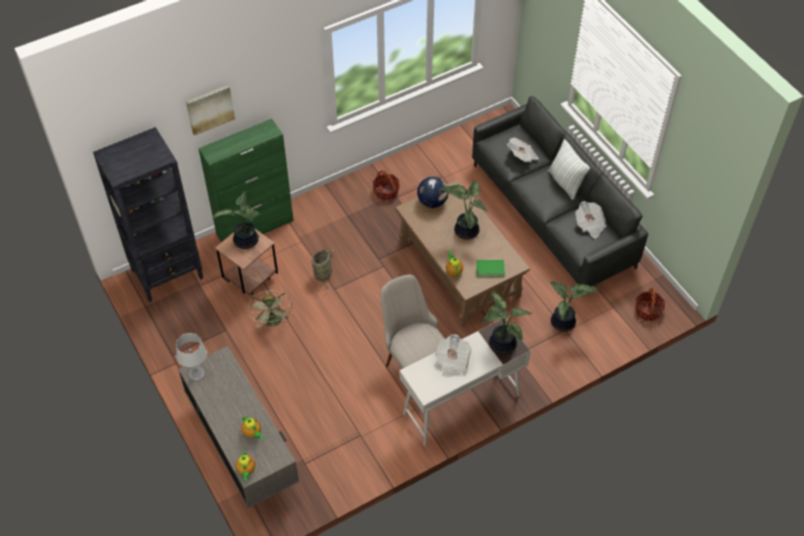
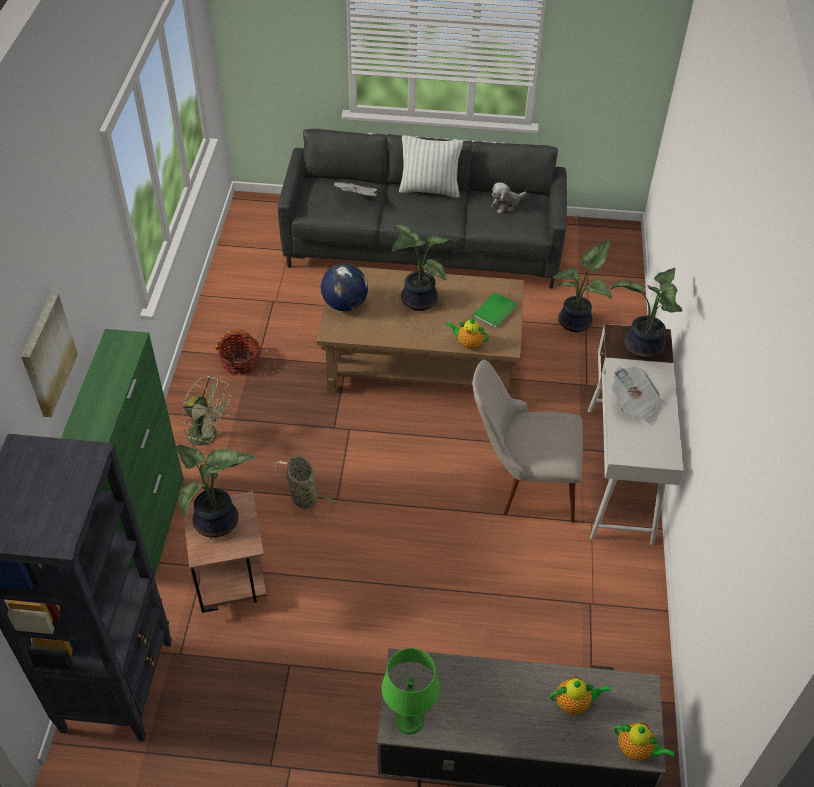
camera: 55 degrees left, 5 degrees down
(197, 374) = (408, 720): grey table lamp -> green table lamp
(273, 322) = (329, 598): green fan -> green fan (208, 436)
(589, 225) = (506, 204): newspaper -> plush toy
(647, 310) = (614, 252): basket -> none

